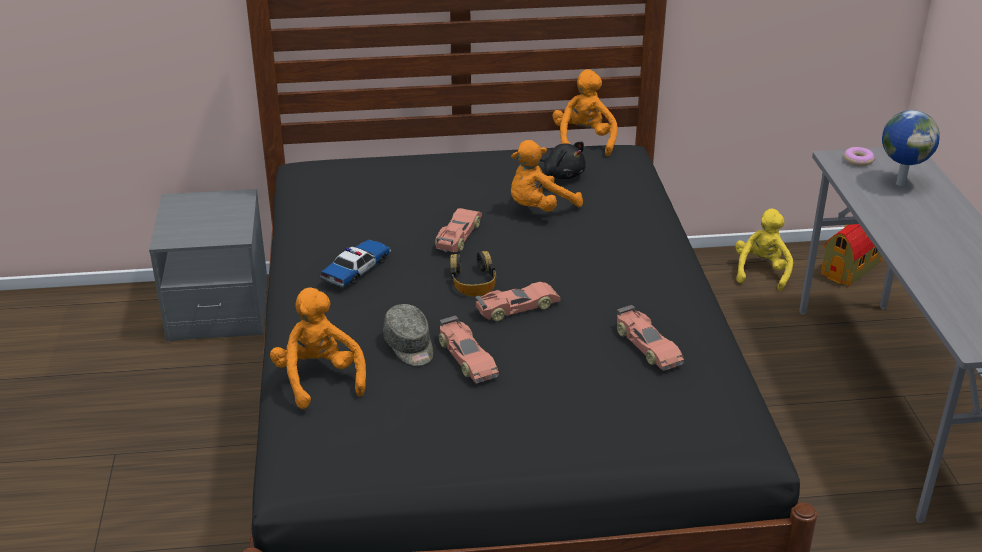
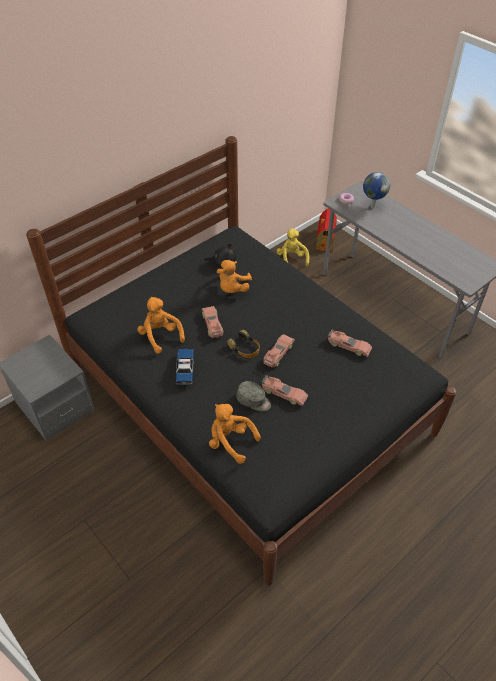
camera: 35 degrees left, 15 degrees up
(584, 141) = (212, 236): orange plush toy -> orange plush toy (160, 336)

